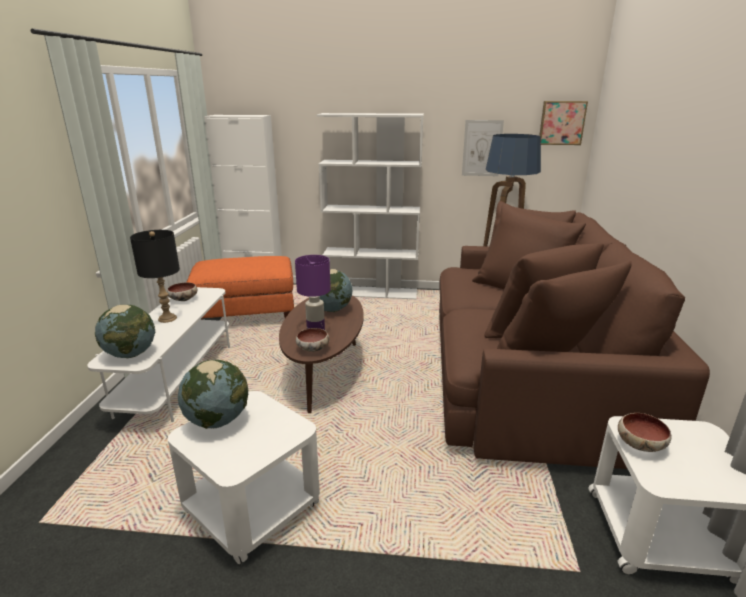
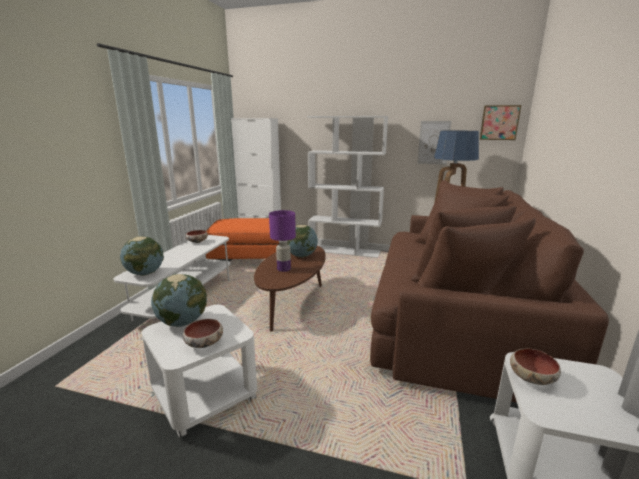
camera: 10 degrees right, 5 degrees down
(167, 318) = (181, 253): black table lamp -> none
(313, 349) = (277, 281): bowl -> bowl (204, 344)

